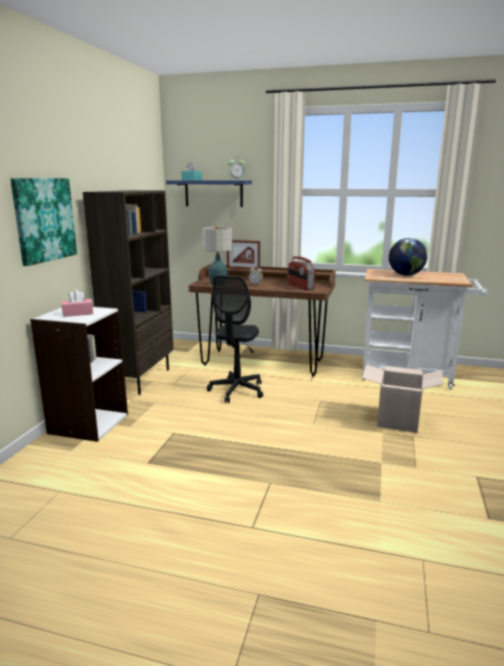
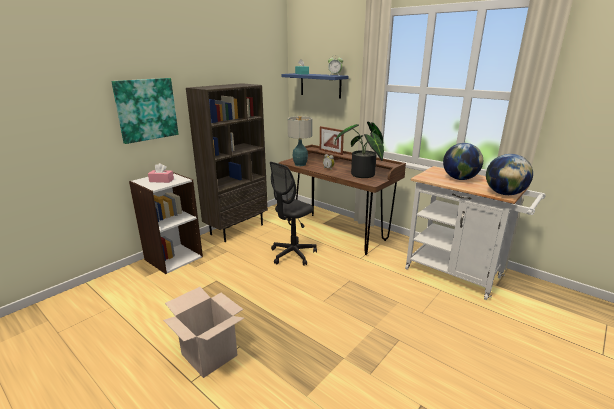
camera: 25 degrees right, 5 degrees up
(300, 287) = (362, 175): radio -> potted plant
(397, 421) = (399, 320): cardboard box -> cardboard box (209, 355)
(456, 280) = (504, 194): none -> globe

